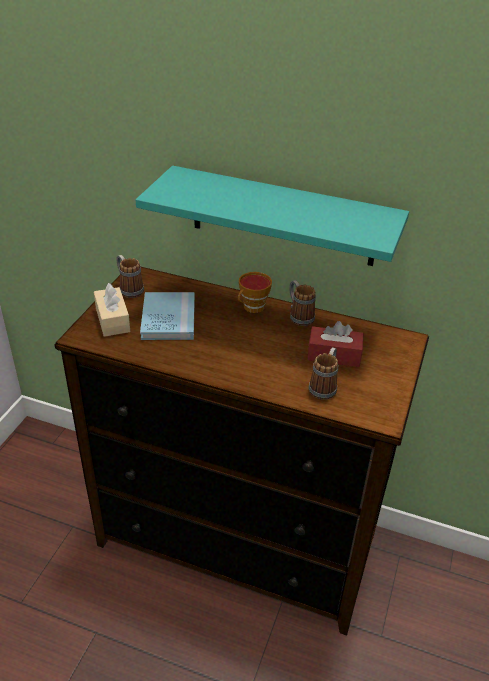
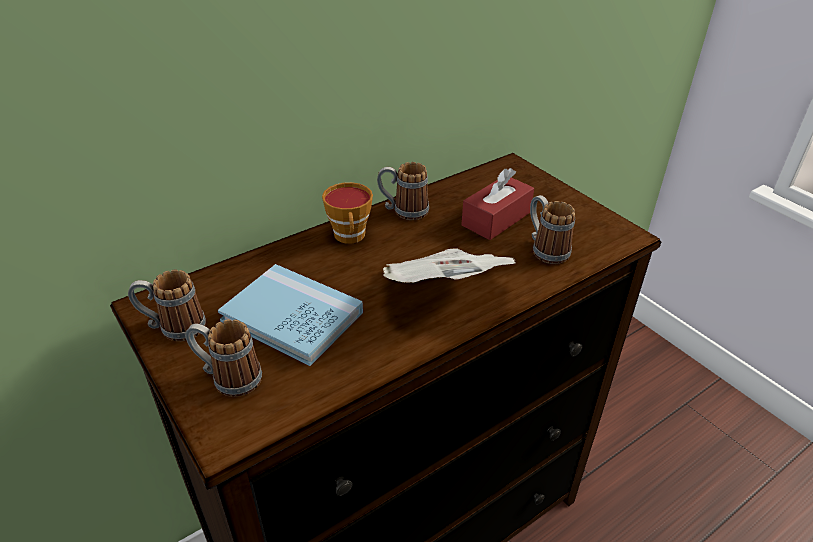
camera: 55 degrees left, 0 degrees up
(112, 320) = (228, 378): beige tissue box -> mug
(239, 361) = (445, 292): none -> newspaper
(283, 216) = (335, 89): turquoise shelf -> none

